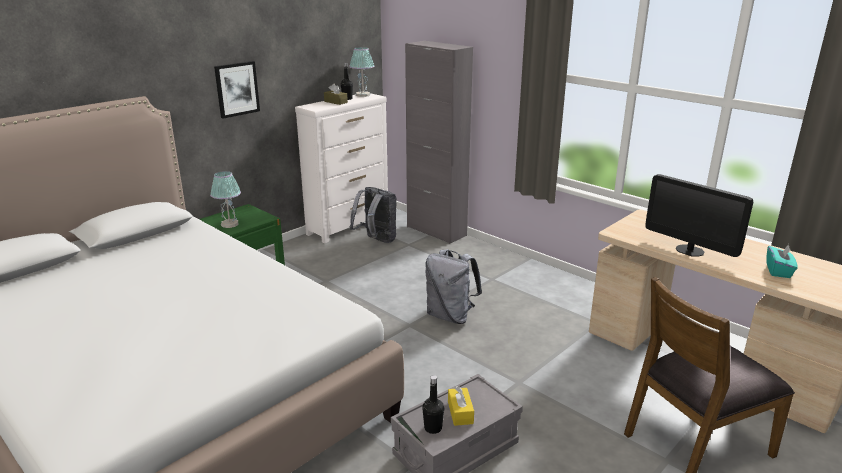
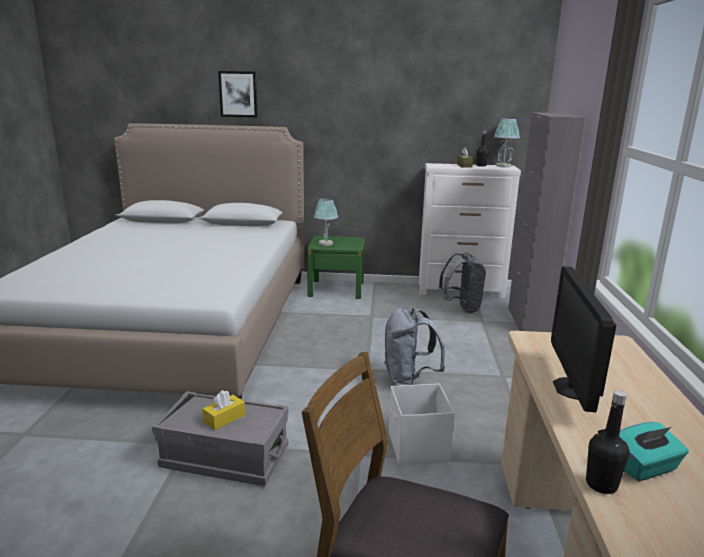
camera: 50 degrees right, 5 degrees down
(237, 89) = (370, 137): picture -> picture (238, 94)
(433, 428) = (191, 414): black bottle -> black bottle (601, 484)
(537, 355) = (417, 448): none -> white storage box

